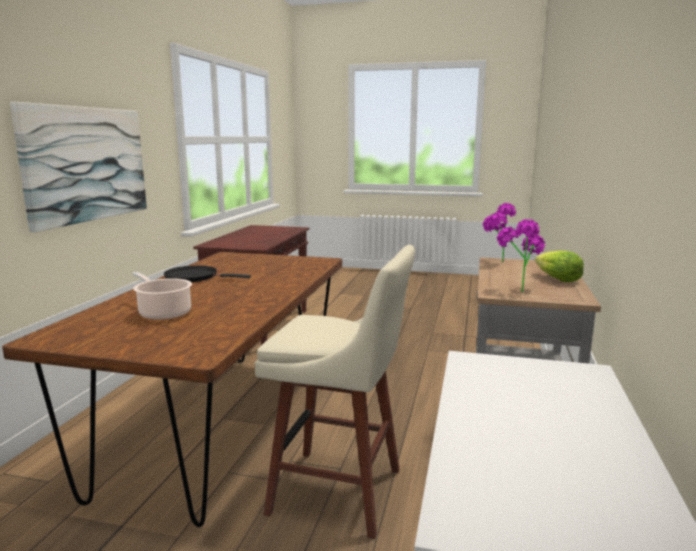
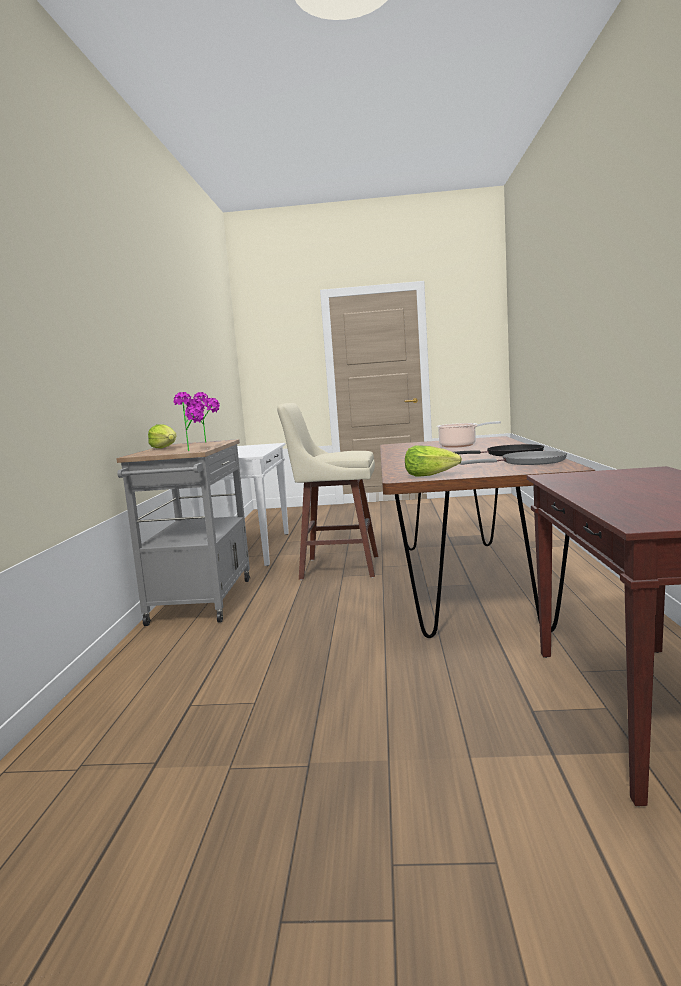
camera: 170 degrees right, 5 degrees down
(86, 164) = (628, 324): picture -> none
(223, 263) = (529, 462): none -> grey frying pan
(306, 260) = (430, 475): none -> lettuce

